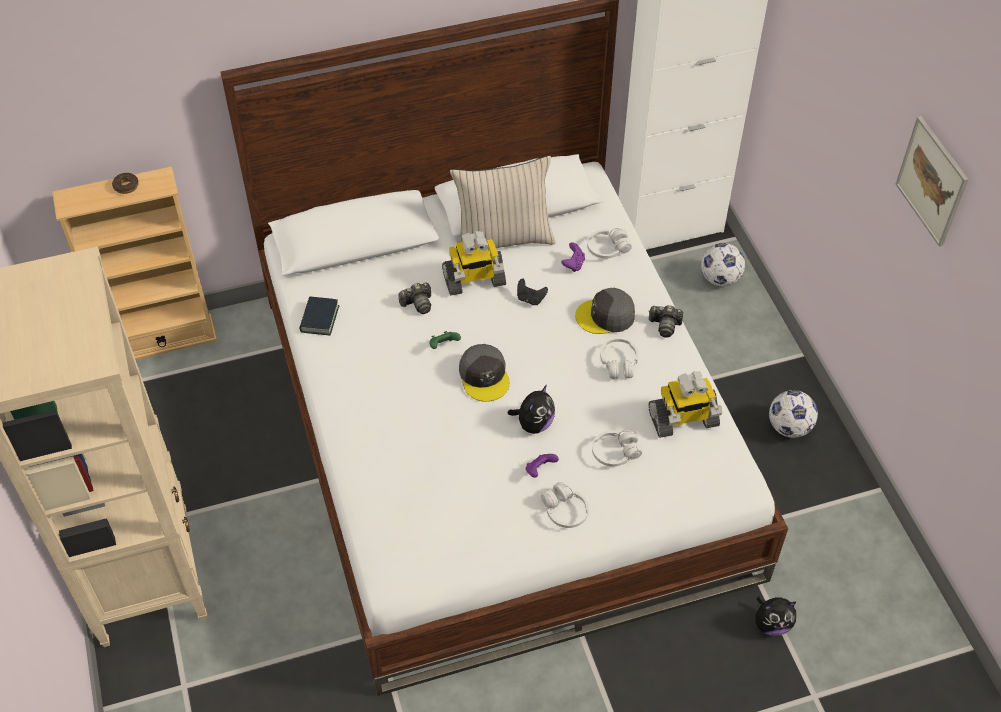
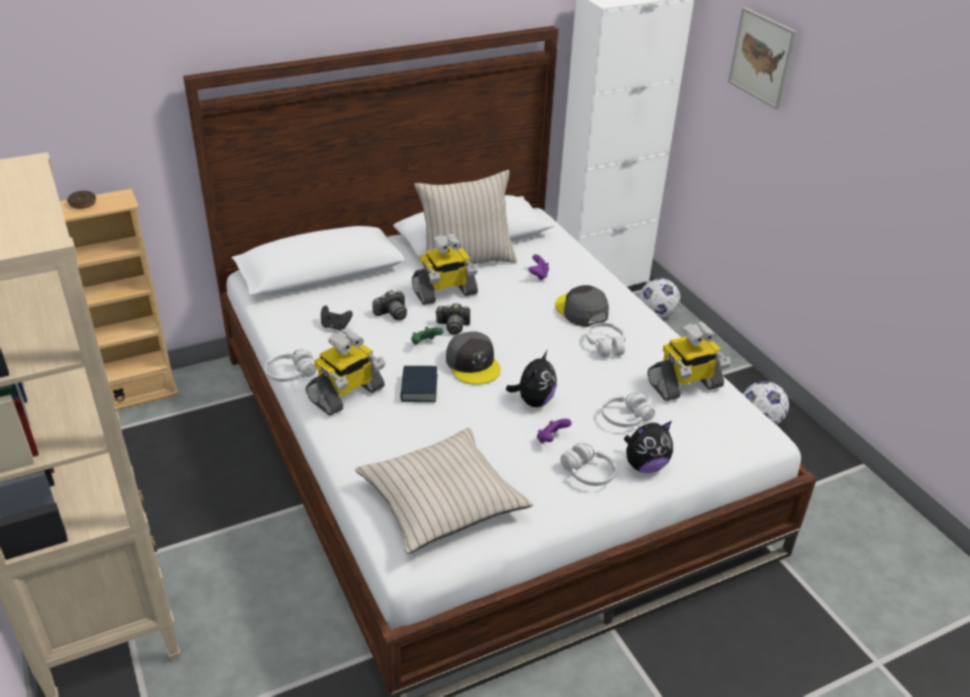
camera: 10 degrees left, 15 degrees down
(319, 319) = (292, 331): book -> book (419, 388)
(361, 401) = (346, 394): none -> toy robot
(428, 526) = (441, 500): none -> beige pillow
(530, 299) = (504, 303): black game controller -> black game controller (335, 326)
(606, 316) = (581, 311): grey cap -> grey cap turned 75 degrees clockwise
(608, 249) = (568, 263): white headphones -> white headphones (291, 374)
(665, 325) = (640, 314): camera -> camera (453, 326)
(771, 624) = (807, 596): plush toy -> plush toy (645, 465)
(932, 181) = (911, 100): picture -> picture (762, 57)

